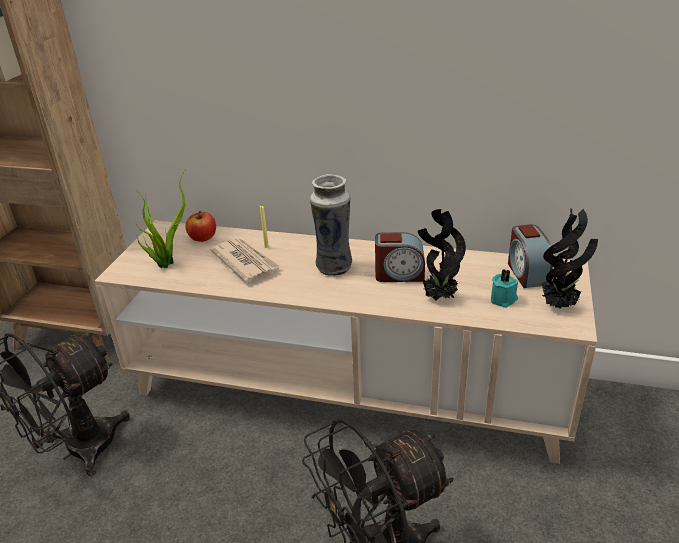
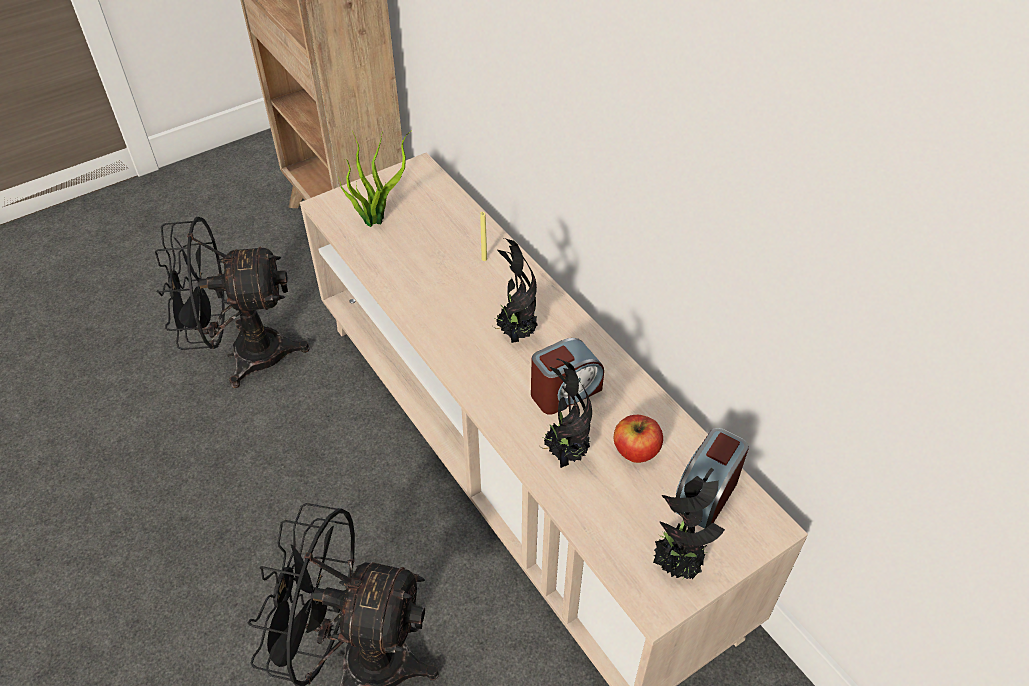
camera: 40 degrees right, 15 degrees up
(203, 238) = (441, 206): apple -> apple (636, 450)
(245, 262) = (442, 267): newspaper -> none
(334, 266) = (515, 333): vase -> potted plant
(399, 274) = (565, 392): alarm clock -> alarm clock turned 75 degrees counterclockwise
(504, 299) = (629, 509): turquoise candle -> none

